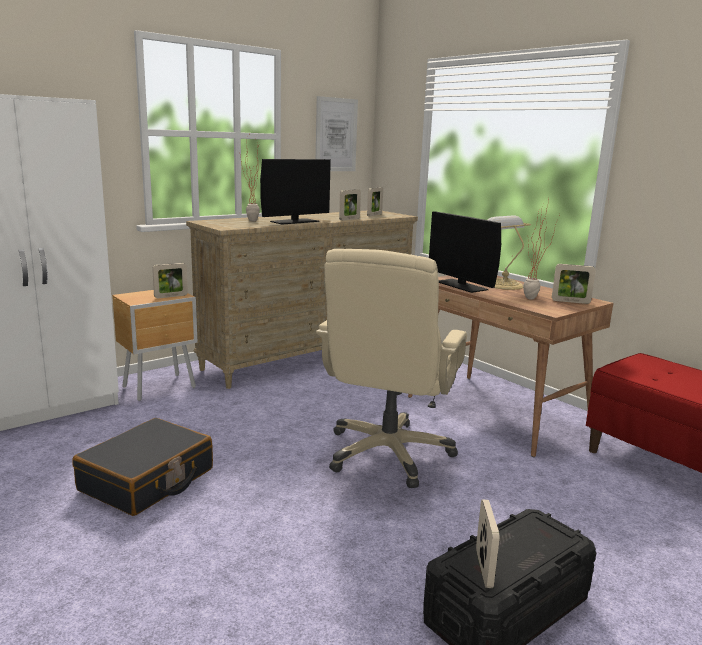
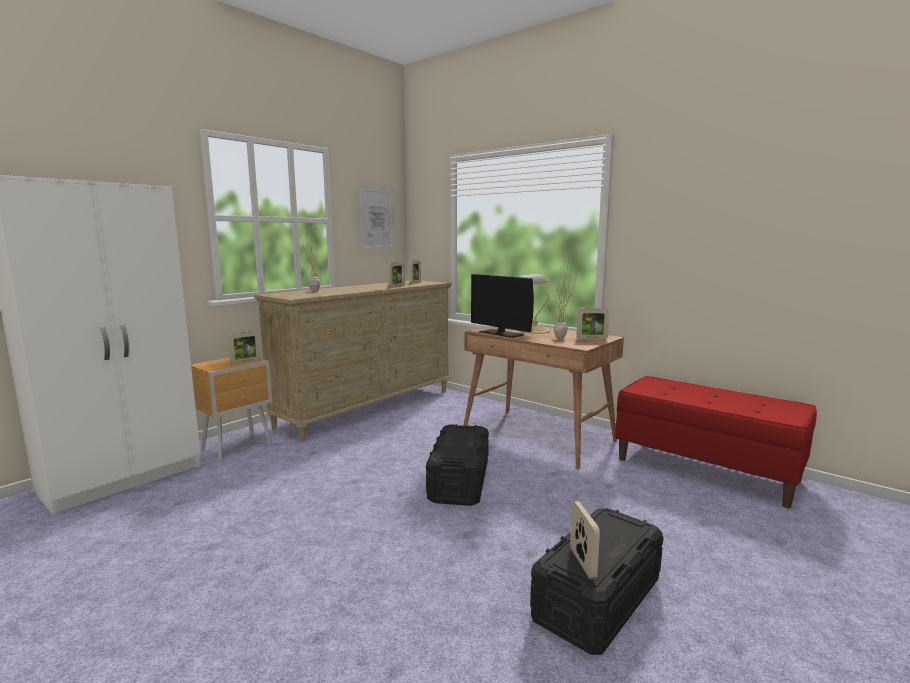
camera: 10 degrees left, 5 degrees down
(147, 480) = (245, 531): black suitcase -> none
(294, 221) = (351, 290): monitor -> none
(388, 454) = (459, 481): beige office chair -> black storage box

